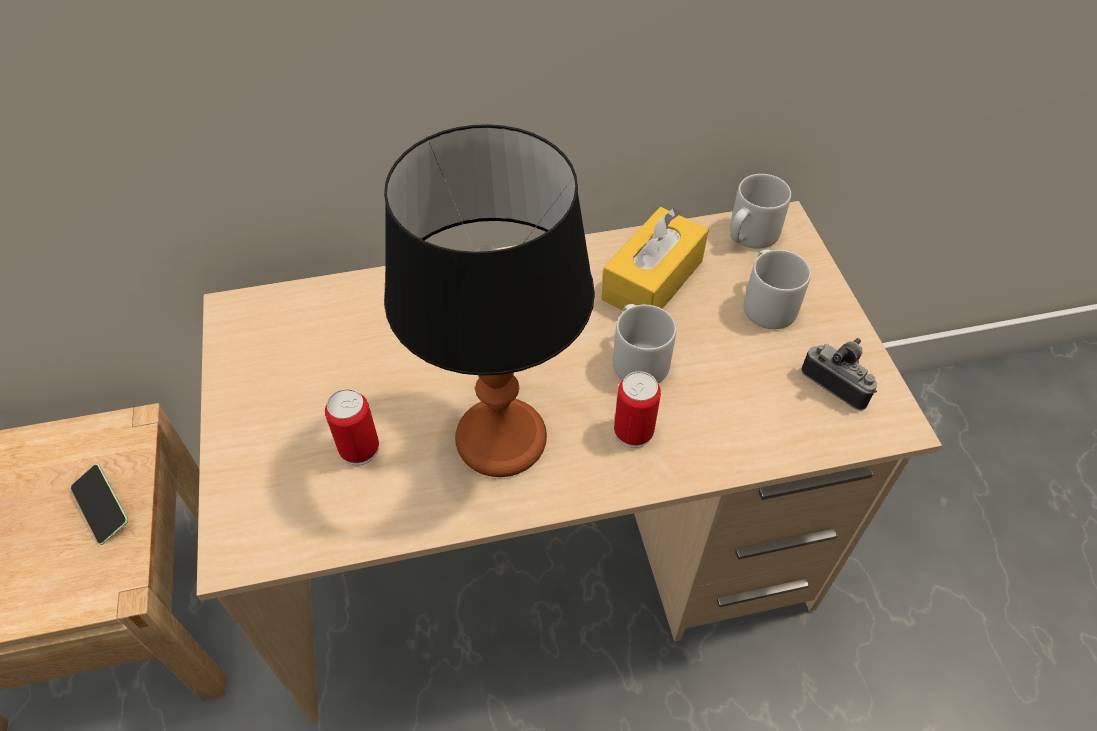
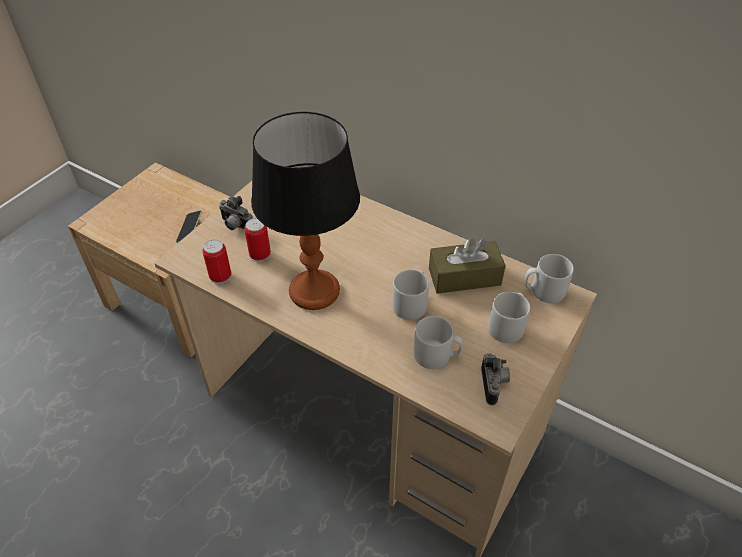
camera: 45 degrees right, 5 degrees down
(265, 435) = (235, 226): none -> camera
(633, 432) = (370, 330): can -> can (220, 276)
(652, 280) = (464, 277): yellow tissue box -> brown tissue box
(742, 400) = (436, 355): none -> grey mug

